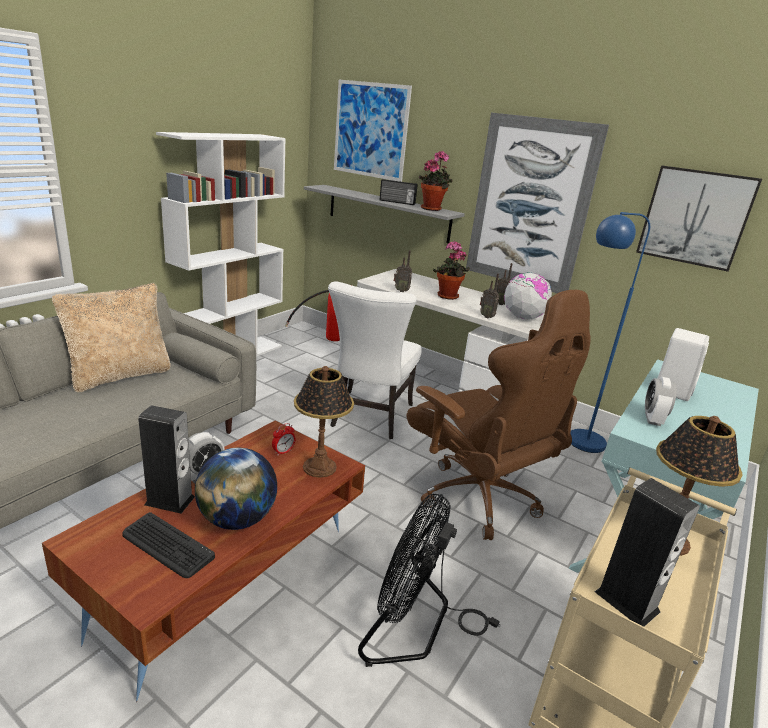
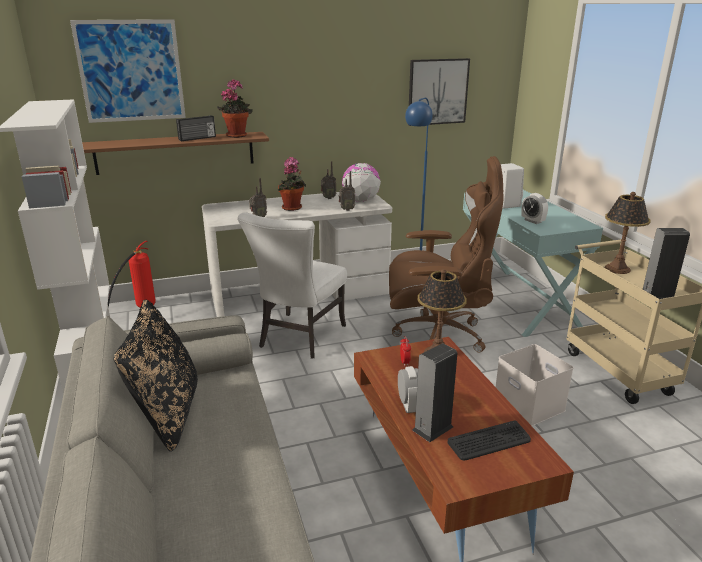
camera: 50 degrees left, 0 degrees up
(122, 377) = (168, 416): beige pillow -> black pillow
(237, 519) = (477, 404): globe -> none
(369, 417) = (299, 338): white chair -> white chair turned 60 degrees clockwise
(387, 213) = (175, 152): grey shelf -> brown shelf
(420, 619) = (530, 405): black fan -> white storage box
(530, 204) = (321, 109): picture -> none

